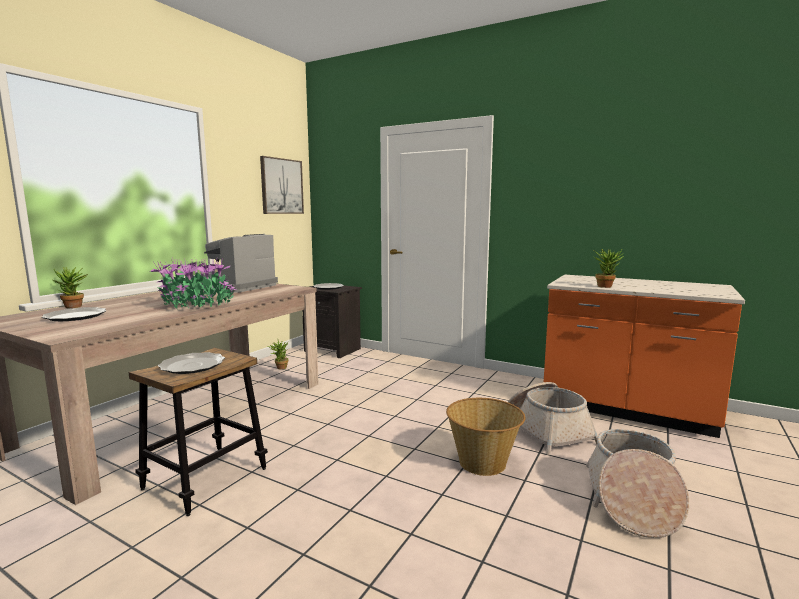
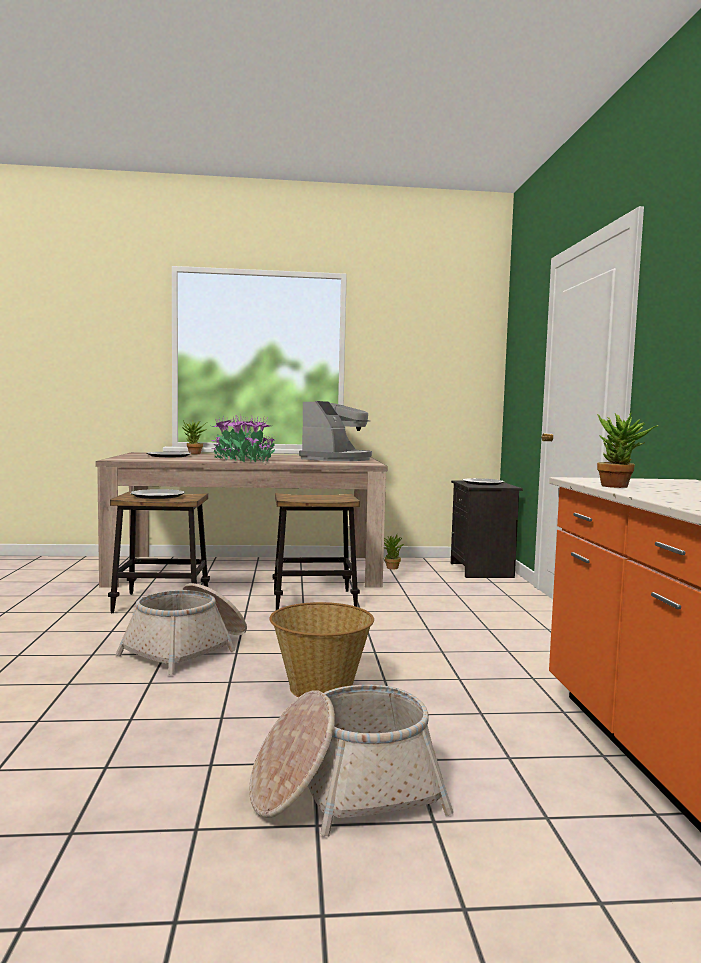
camera: 55 degrees right, 5 degrees down
(240, 287) = (337, 459): coffee machine -> coffee machine turned 120 degrees clockwise
(281, 186) = (452, 352): picture -> none
(309, 413) = (313, 600): none -> stool
(546, 430) = (472, 710): basket -> basket (188, 649)

